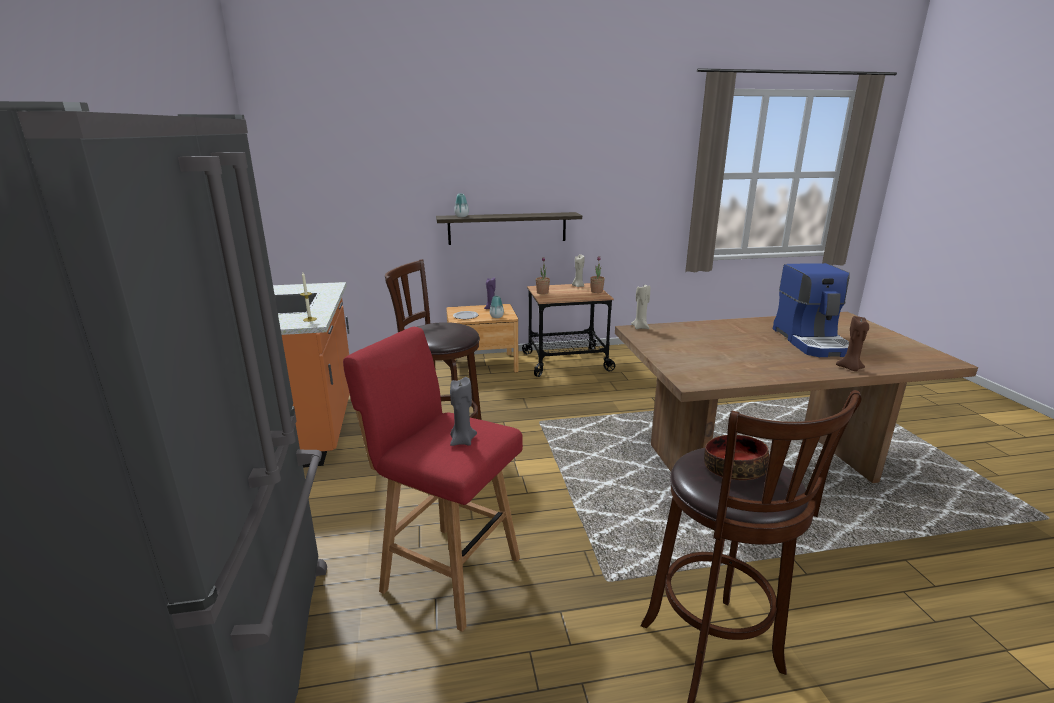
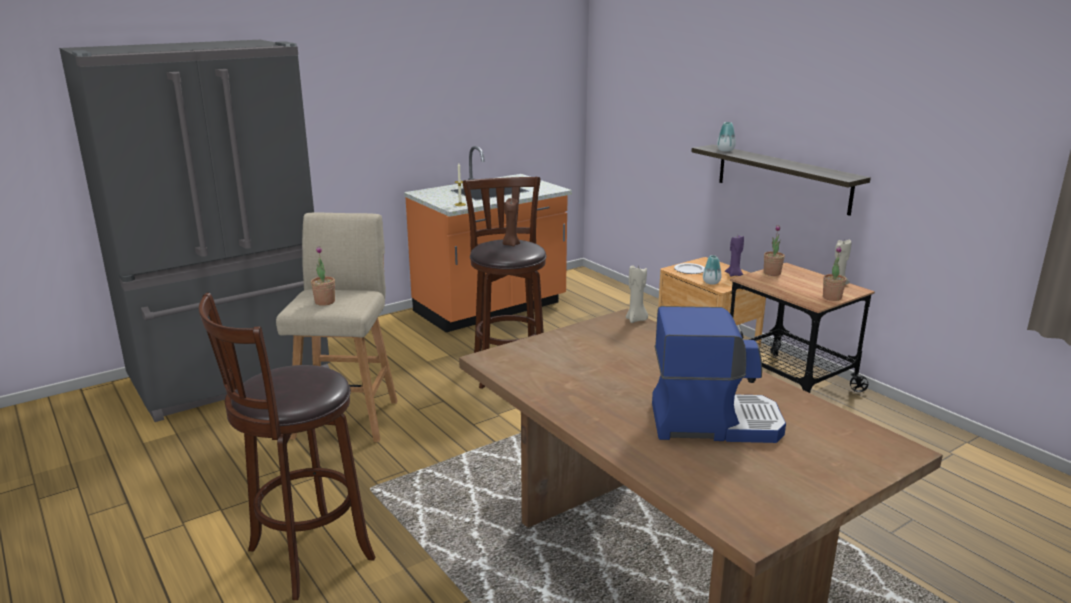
camera: 65 degrees right, 0 degrees up
(447, 572) = (347, 417): red stool -> beige stool
(462, 441) = (325, 302): grey candle -> potted plant
(734, 468) = (293, 379): bowl -> none
(812, 341) = (714, 422): coffee machine -> coffee machine turned 150 degrees counterclockwise
(850, 368) = (624, 447): brown candle -> brown candle (511, 244)

